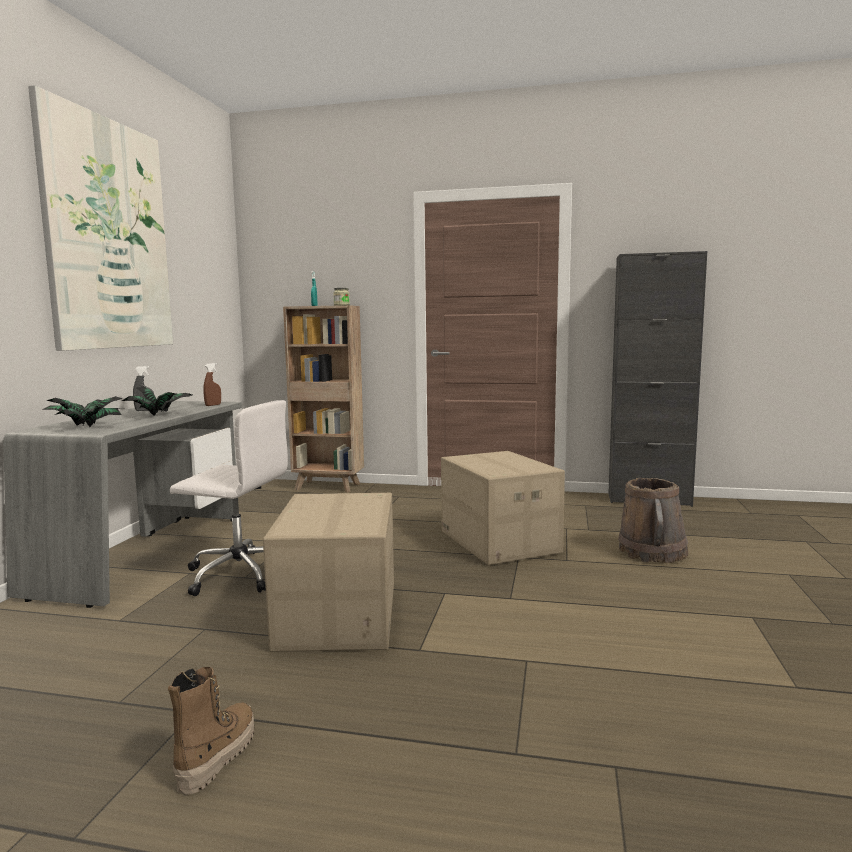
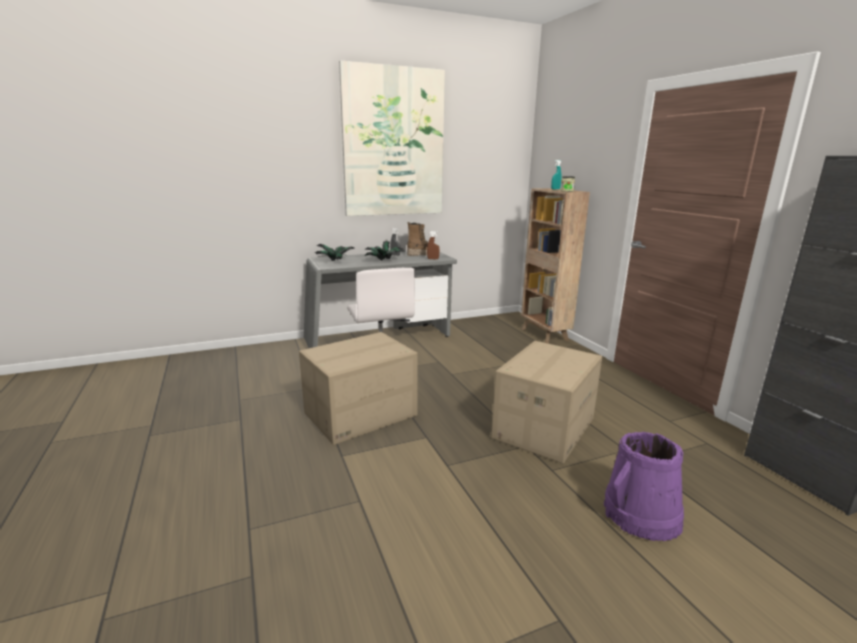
camera: 55 degrees right, 10 degrees up
(216, 757) = (209, 440): boot -> boot (423, 254)
(652, 552) = (641, 515): brown bucket -> purple bucket

